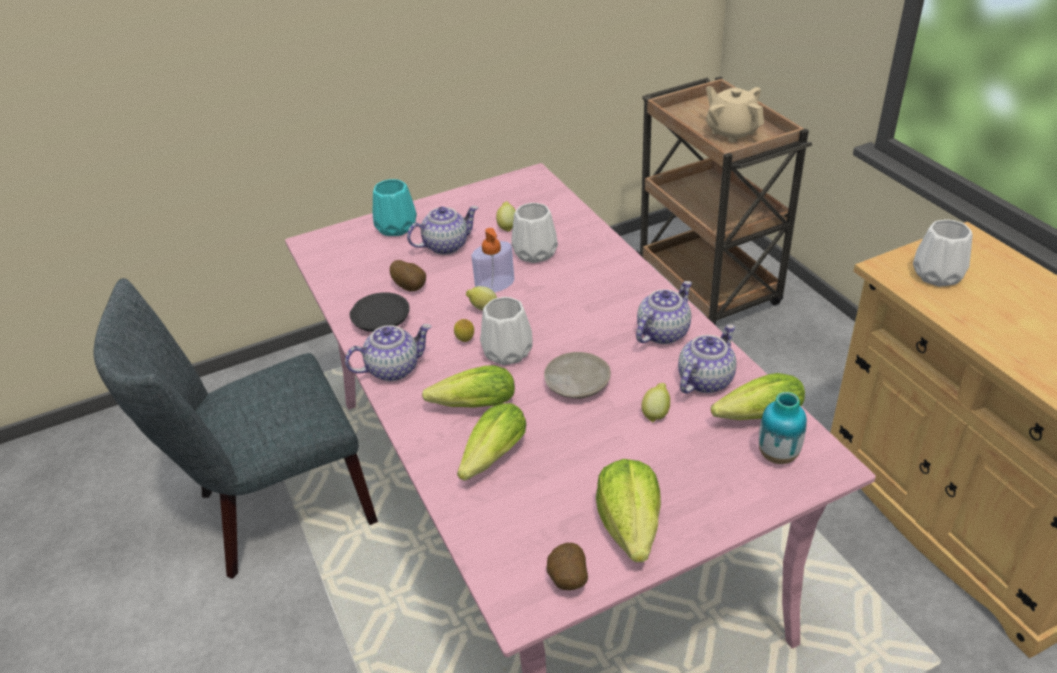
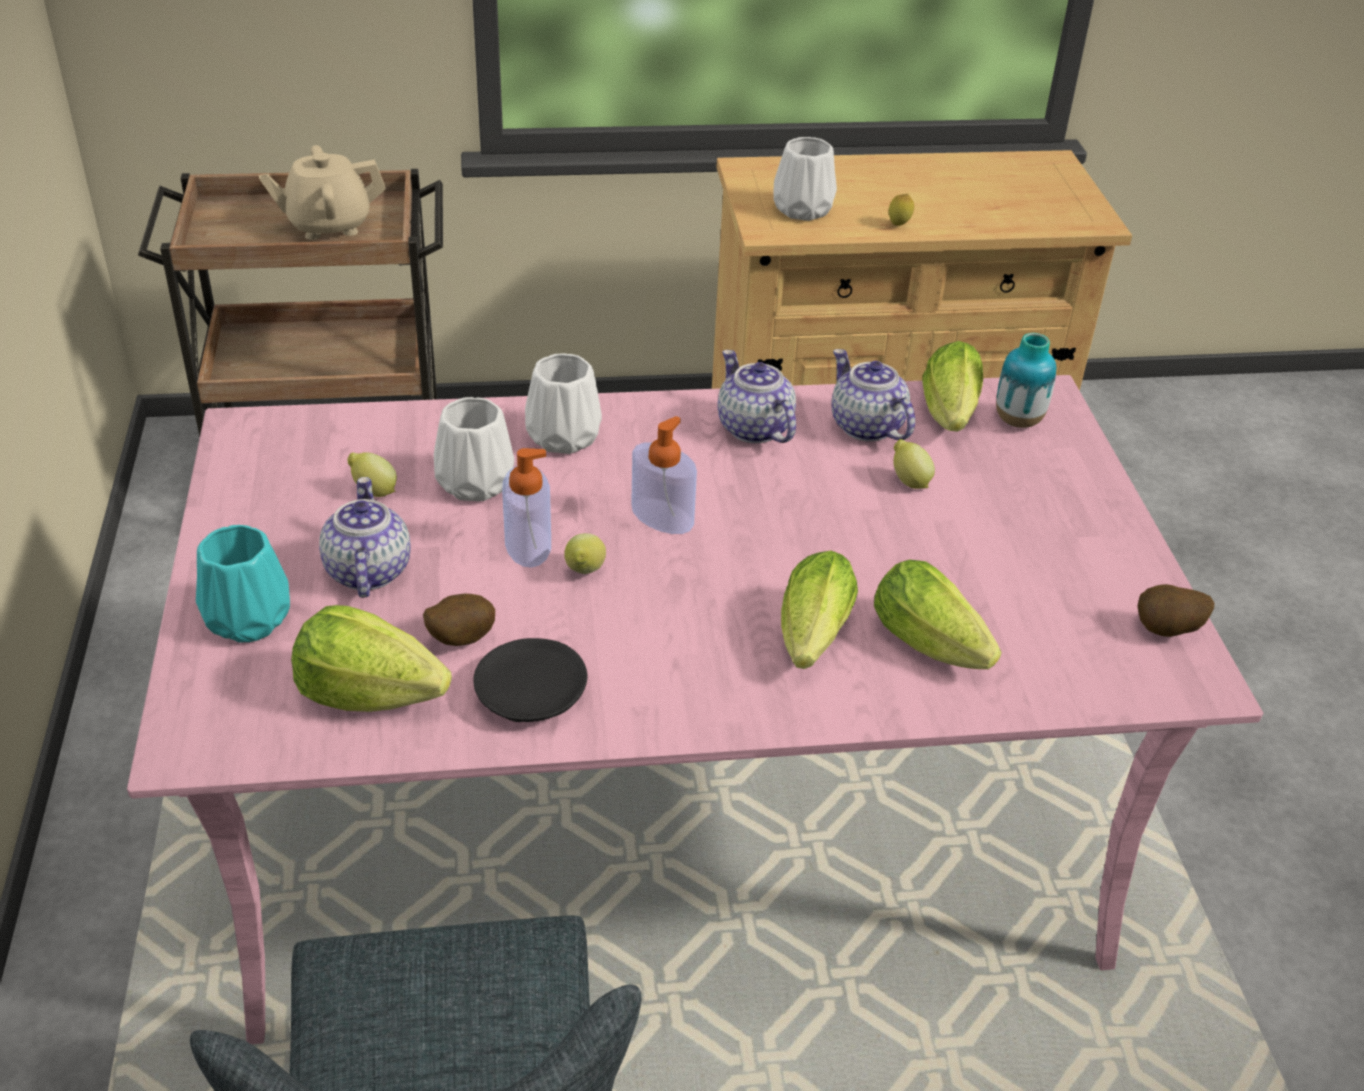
camera: 75 degrees left, 0 degrees up
(393, 368) = (674, 704): teapot -> none
(465, 341) = (654, 609): lemon -> lemon (899, 225)
(507, 351) = (706, 573): white vase -> white vase (561, 437)
(548, 321) = (662, 516): none -> soap dispenser
(576, 383) = (816, 528): beige plate -> none
(630, 527) = (1095, 559): lettuce -> lettuce (369, 694)

